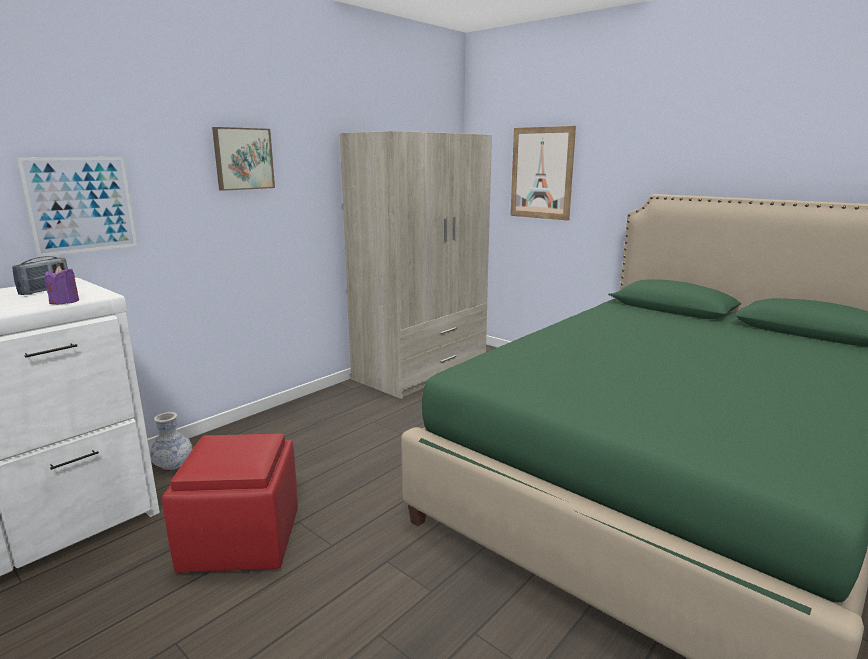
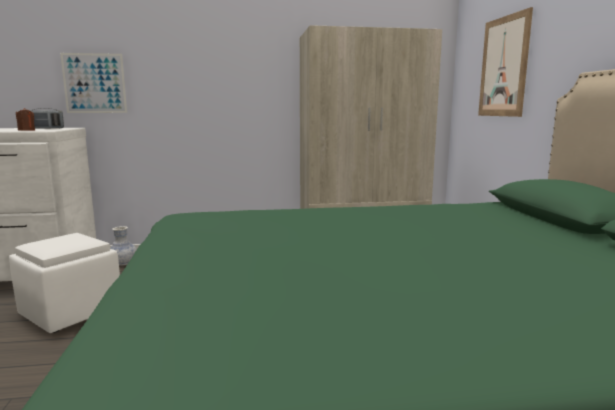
camera: 40 degrees right, 5 degrees down
(65, 302) = (26, 130): purple candle -> brown candle
(240, 540) = (71, 311): red ottoman -> white ottoman
(243, 159) = (209, 57): picture -> none

